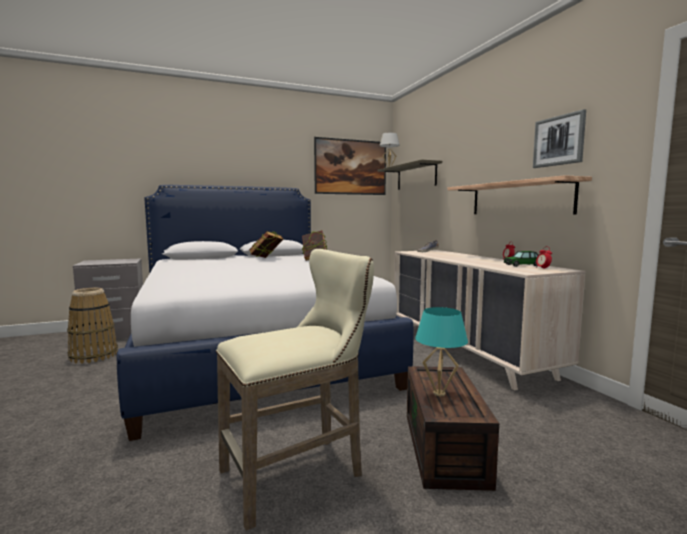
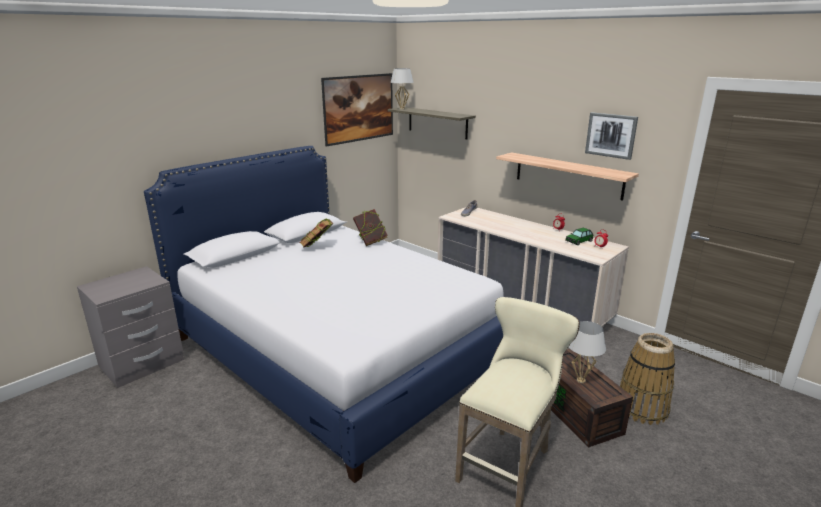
camera: 25 degrees left, 15 degrees up
(93, 356) = (169, 403): basket -> basket (641, 408)
(439, 393) = (581, 380): turquoise table lamp -> white table lamp

